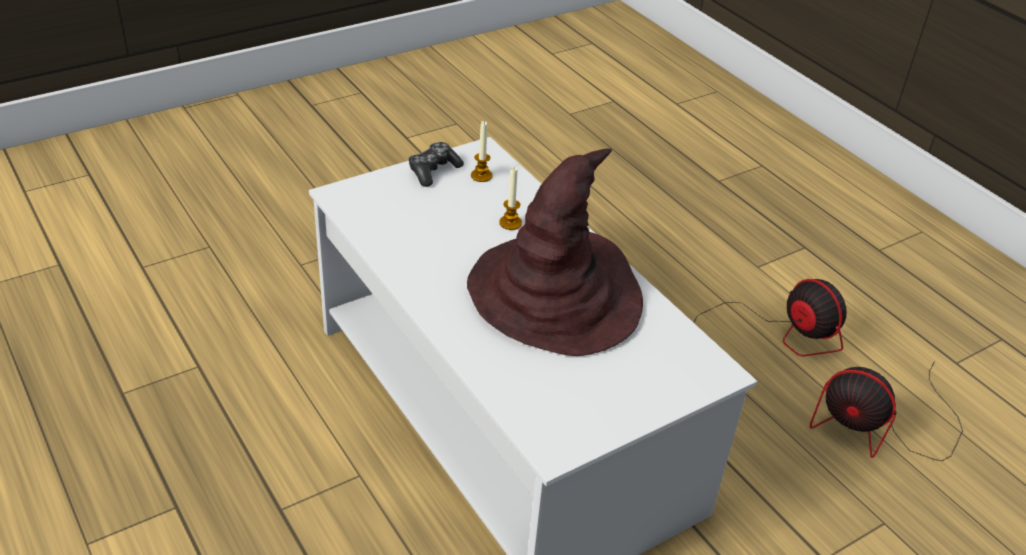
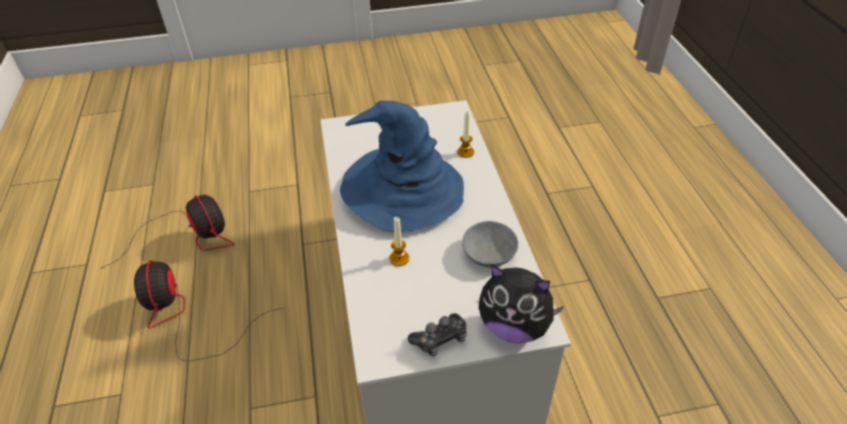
camera: 155 degrees left, 5 degrees up
(366, 191) = (514, 326): none -> plush toy
(415, 246) = (487, 253): none -> grey bowl
(481, 176) = (396, 321): candle -> candle (465, 152)
(556, 295) = (401, 190): brown hat -> blue hat

